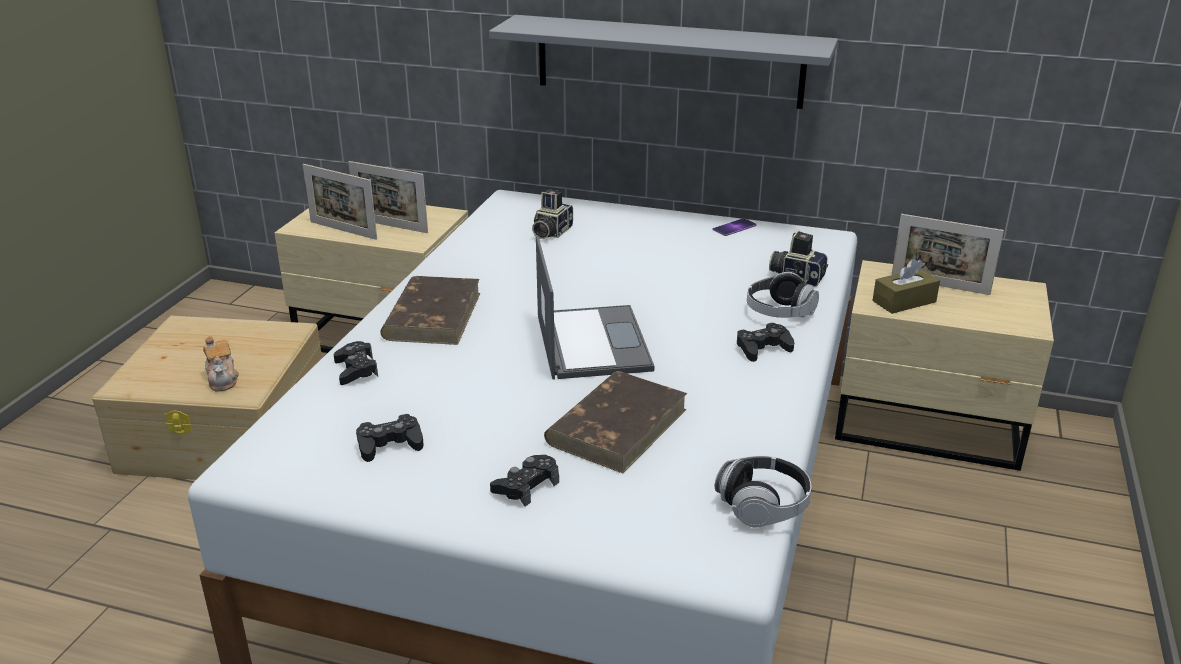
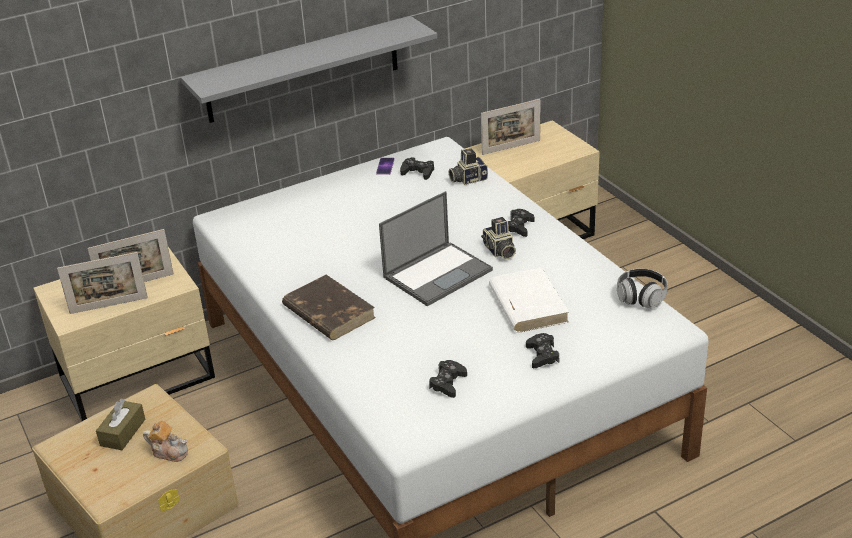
camera: 45 degrees left, 5 degrees up
(356, 370) = (352, 364): black game controller -> black game controller (418, 172)
(550, 232) = (290, 226): camera -> camera (499, 251)
(592, 342) = (438, 273): laptop -> laptop turned 105 degrees clockwise
(618, 425) = (527, 304): brown book -> white book
(779, 312) = (493, 203): headphones -> none
(904, 301) = (509, 166): brown tissue box -> brown tissue box (123, 432)

